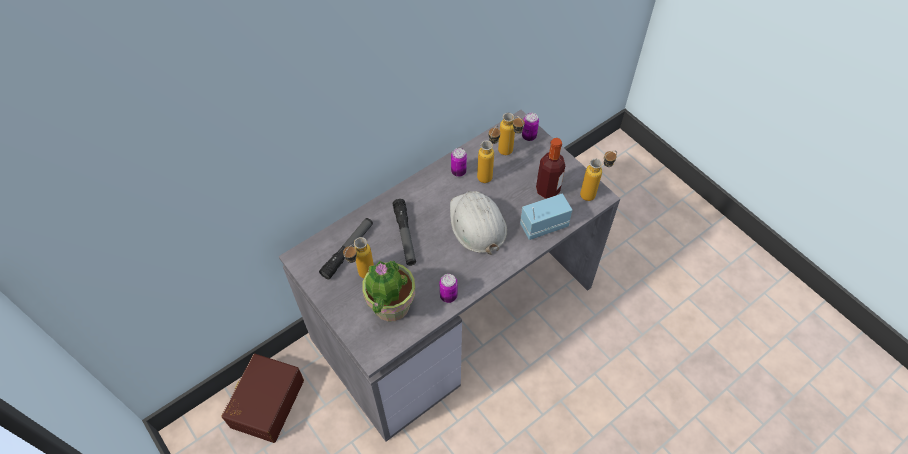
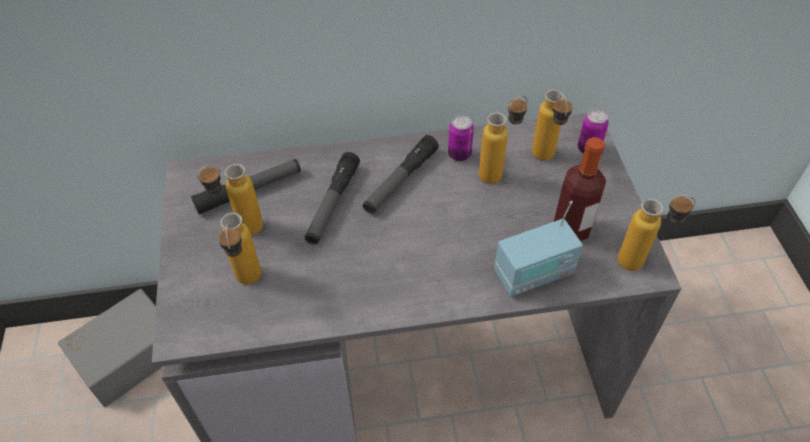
camera: 30 degrees right, 5 degrees down
(265, 402) = (128, 354): brown storage box -> grey storage box
(391, 305) = (248, 284): potted plant -> bottle
(435, 203) = (400, 180): none -> flashlight
(448, 296) = (332, 308): can -> none
(477, 224) = (438, 231): white hard hat -> none
(543, 225) = (534, 274): radio -> radio turned 150 degrees clockwise

